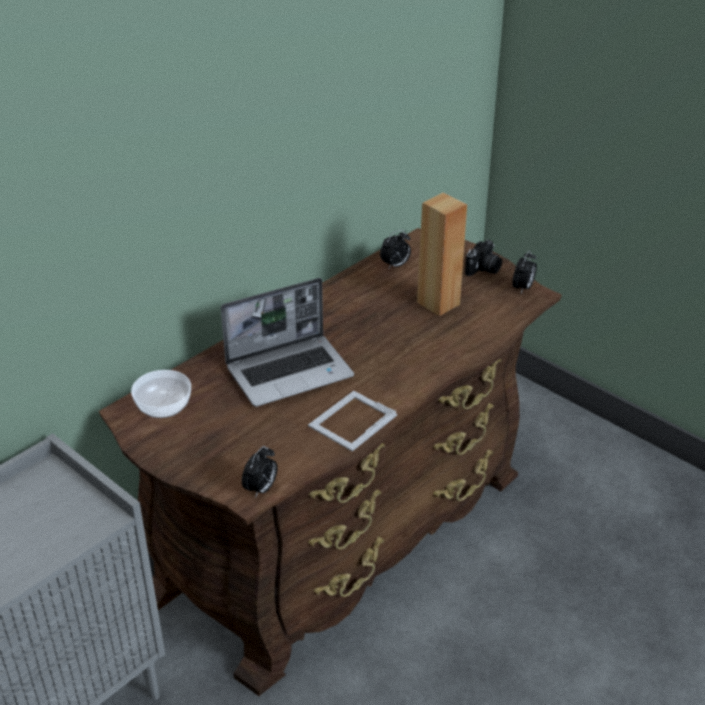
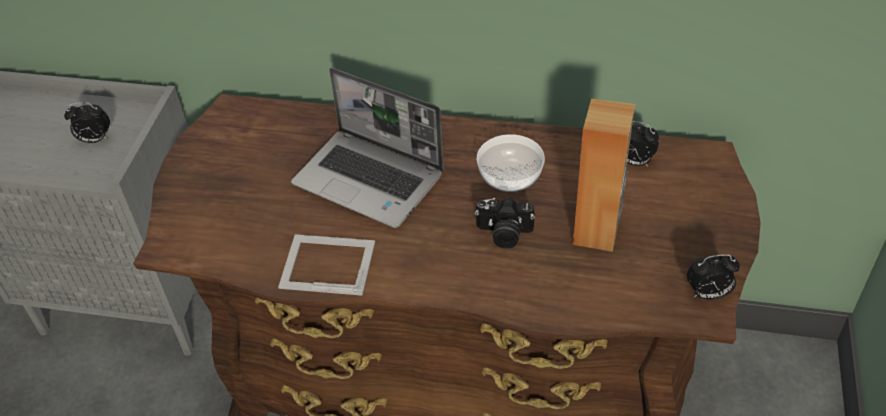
camera: 60 degrees right, 10 degrees up
(163, 406) = (254, 127): bowl -> bowl (509, 177)
(261, 489) = (180, 251): alarm clock -> alarm clock (95, 140)
(484, 269) = (708, 239): camera -> camera (504, 234)

